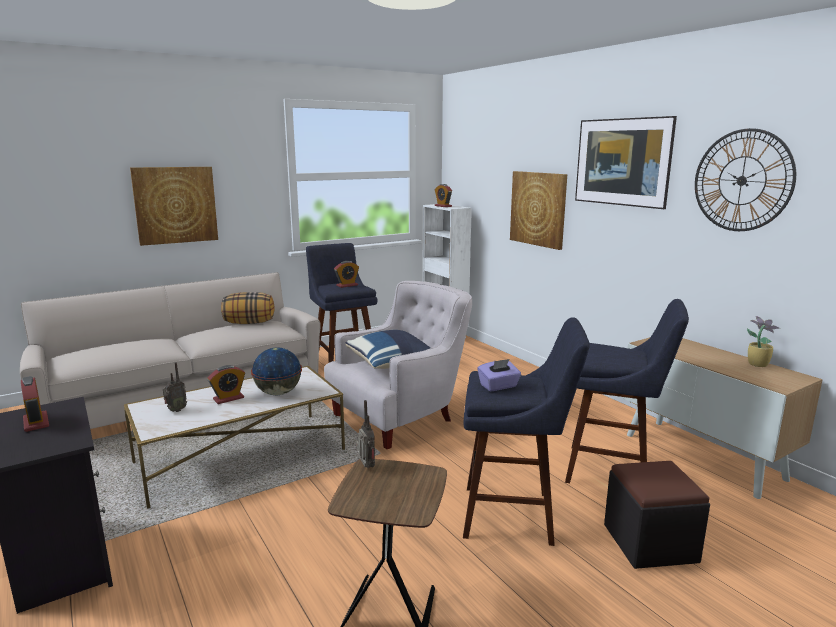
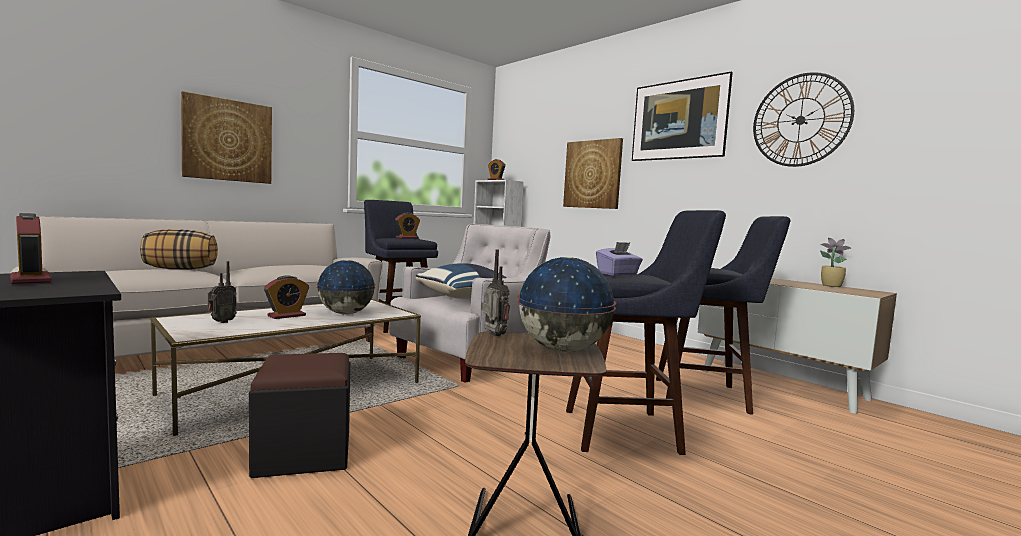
camera: 10 degrees left, 10 degrees down
(249, 323) = (302, 264): pillow -> pillow (181, 269)
(411, 490) = (562, 350): none -> globe
(650, 543) = (781, 449): black ottoman -> black ottoman (304, 453)

